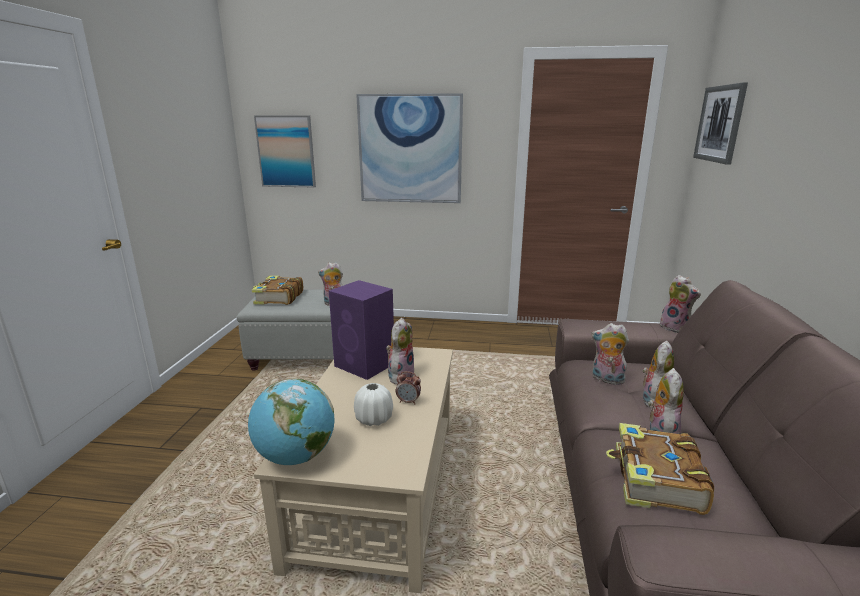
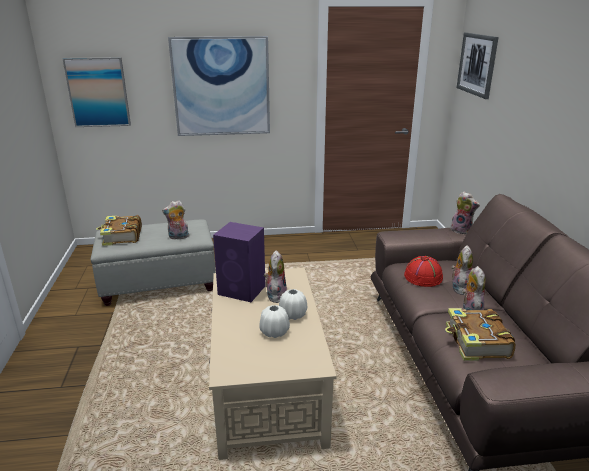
camera: 15 degrees left, 5 degrees up
(296, 456) = (232, 369): globe -> none
(408, 401) = (293, 315): alarm clock -> white vase
(606, 380) = (423, 277): plush toy -> red hat

